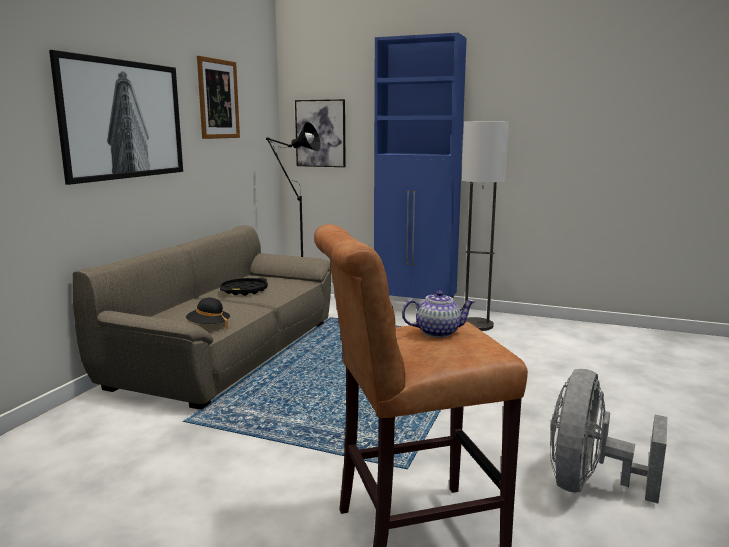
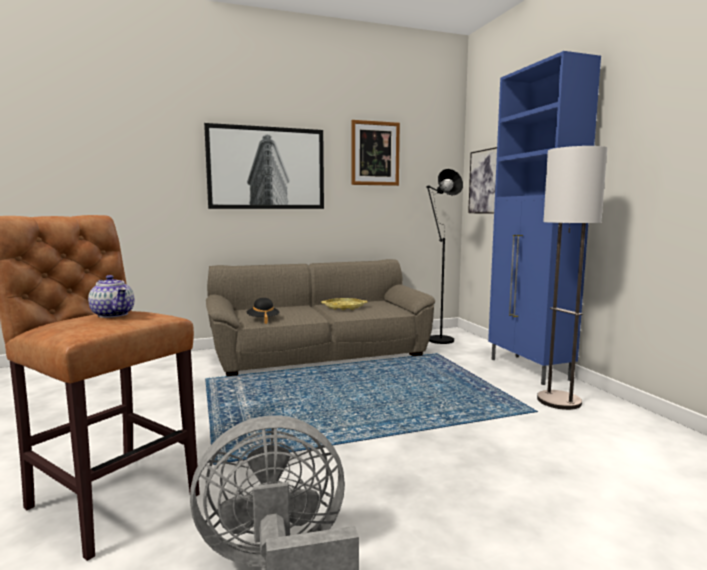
camera: 50 degrees right, 5 degrees down
(244, 290) = (344, 307): black tray -> yellow tray

